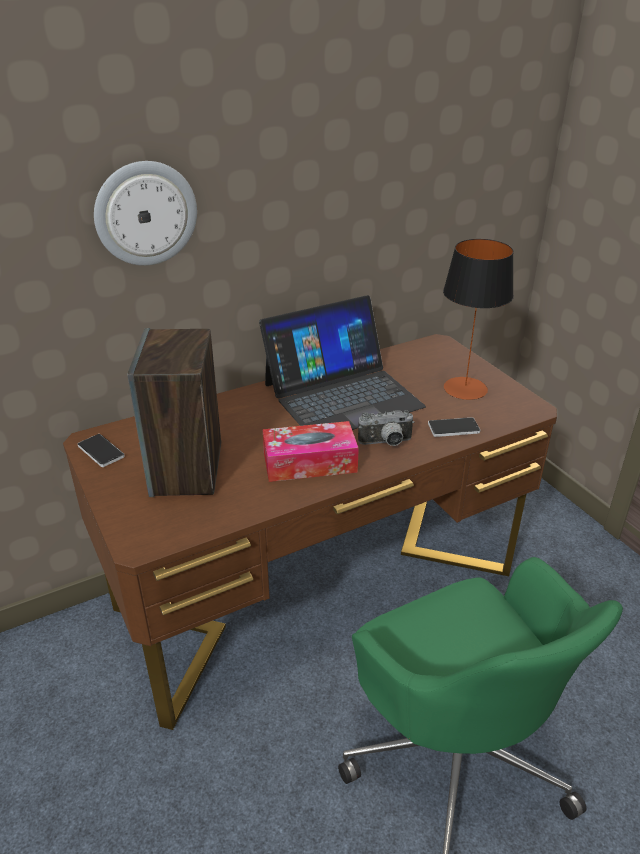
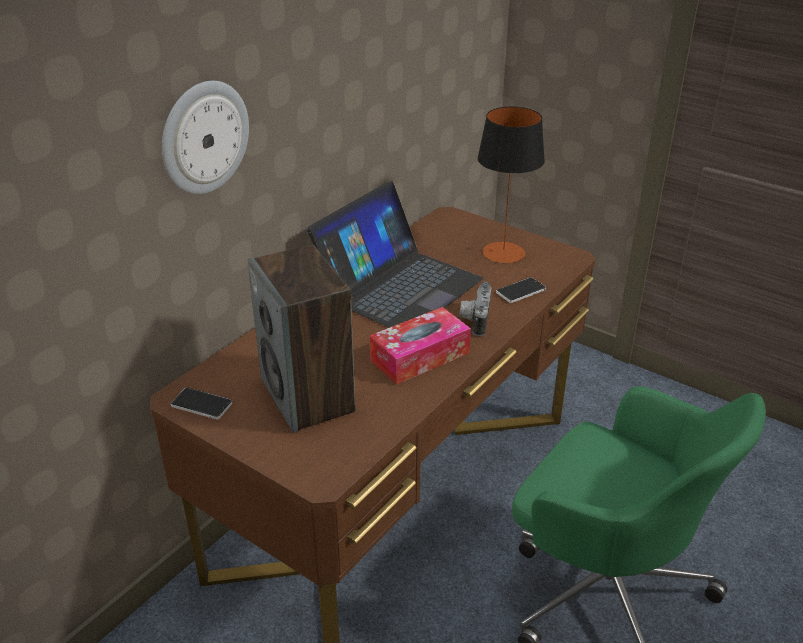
camera: 25 degrees left, 0 degrees up
(386, 443) = (474, 320): camera -> camera turned 135 degrees clockwise

